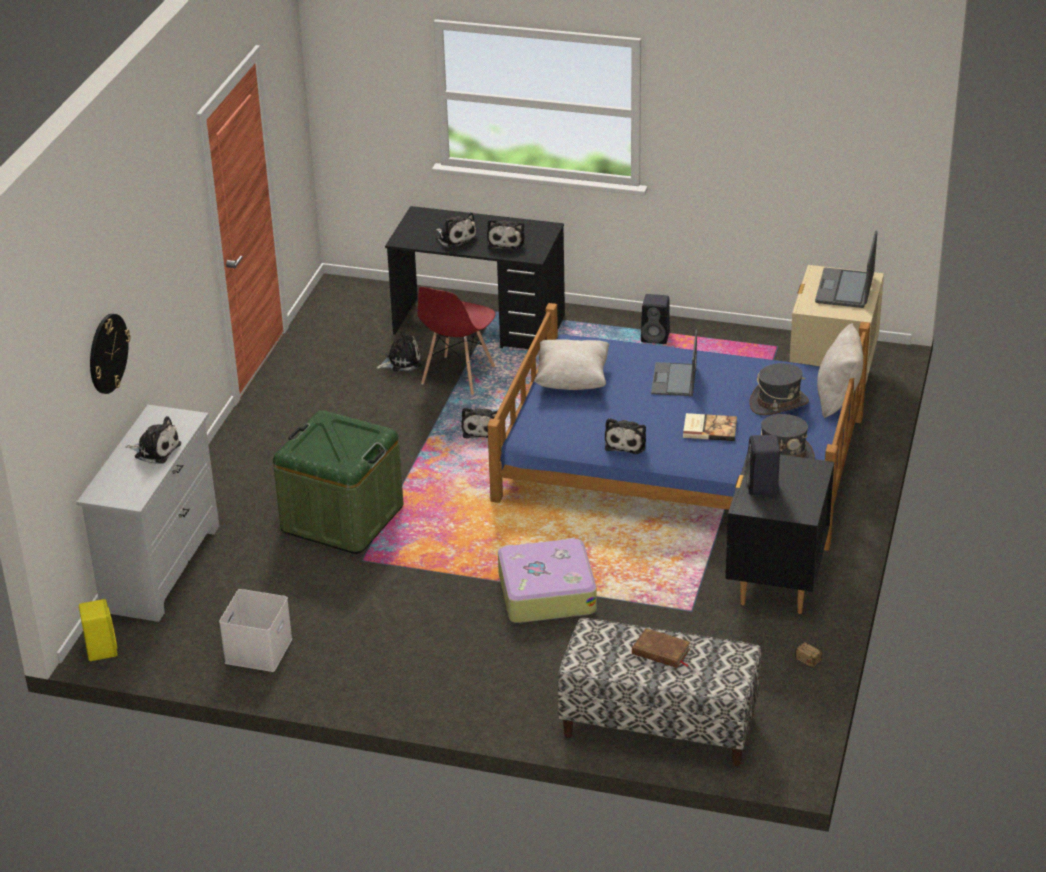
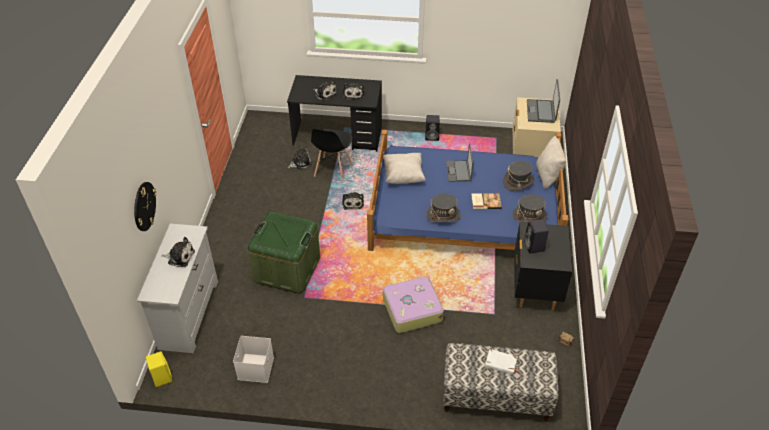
camera: 10 degrees left, 10 degrees up
(457, 376) = (332, 169): red chair -> black chair
(626, 443) = (443, 215): plush toy -> grey hat
(661, 652) = (501, 363): brown book -> white book

